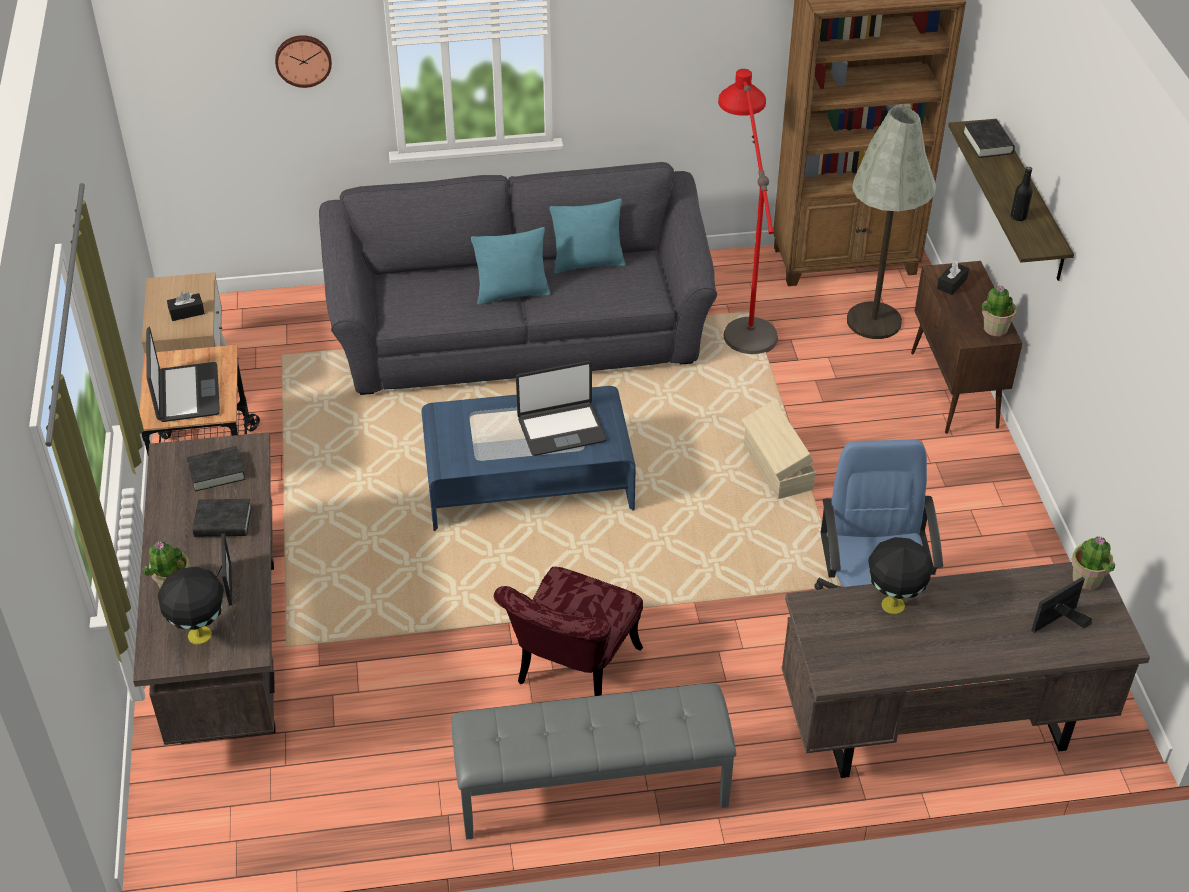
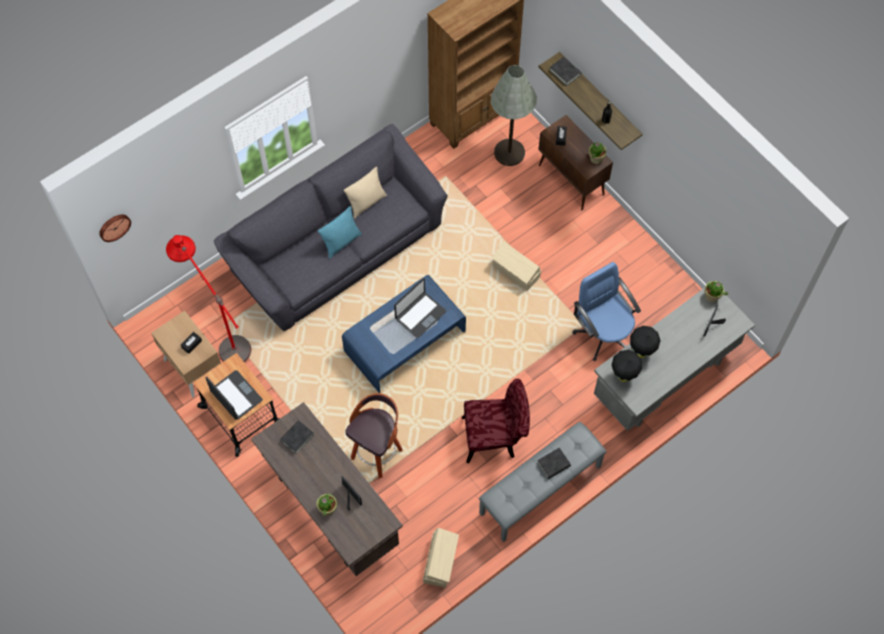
camera: 30 degrees left, 20 degrees up
(200, 634) = (360, 526): black table lamp -> black table lamp (623, 376)
(223, 522) = (322, 464): black book -> black book (553, 464)
(303, 59) = (189, 182): wall clock -> wall clock (114, 226)
(335, 814) = (440, 561): none -> beige storage box
(365, 608) = (377, 452): none -> stool
(572, 675) = (495, 437): red chair -> red chair turned 90 degrees counterclockwise
(588, 263) = (366, 203): turquoise pillow -> beige pillow
(742, 312) = (441, 179): red floor lamp -> red floor lamp (221, 334)
(939, 727) = (664, 380): brown desk -> grey desk

